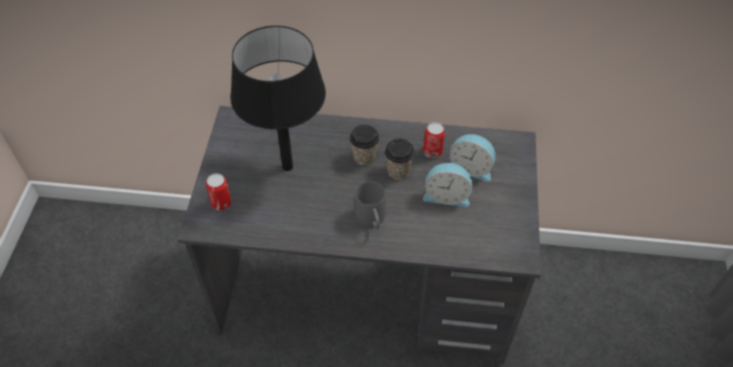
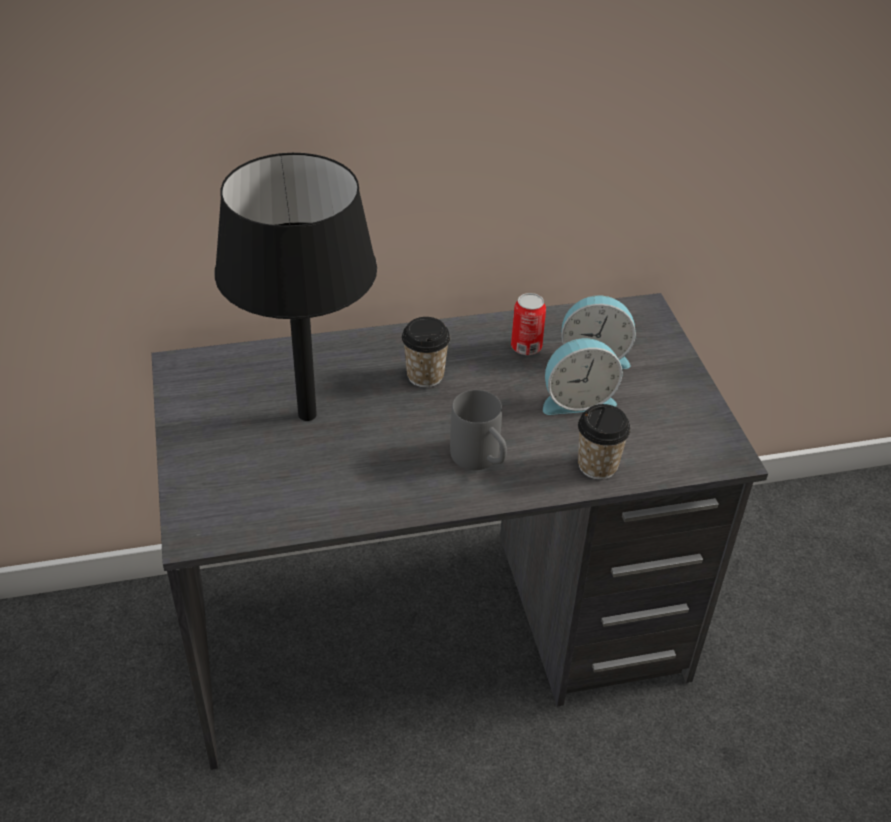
camera: 20 degrees left, 10 degrees down
(221, 203) = (218, 491): can -> none
(398, 171) = (487, 383): cup -> cup (597, 466)

